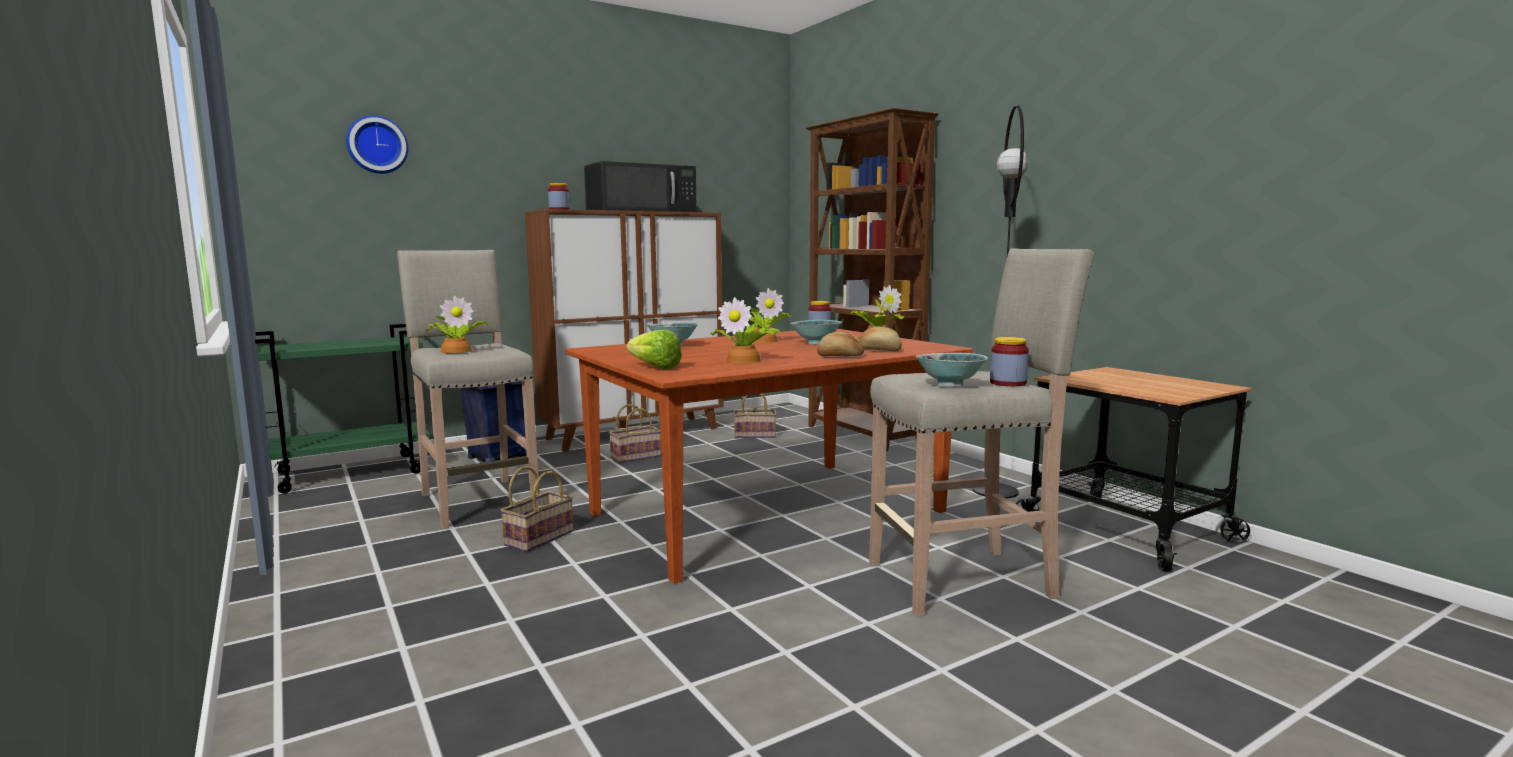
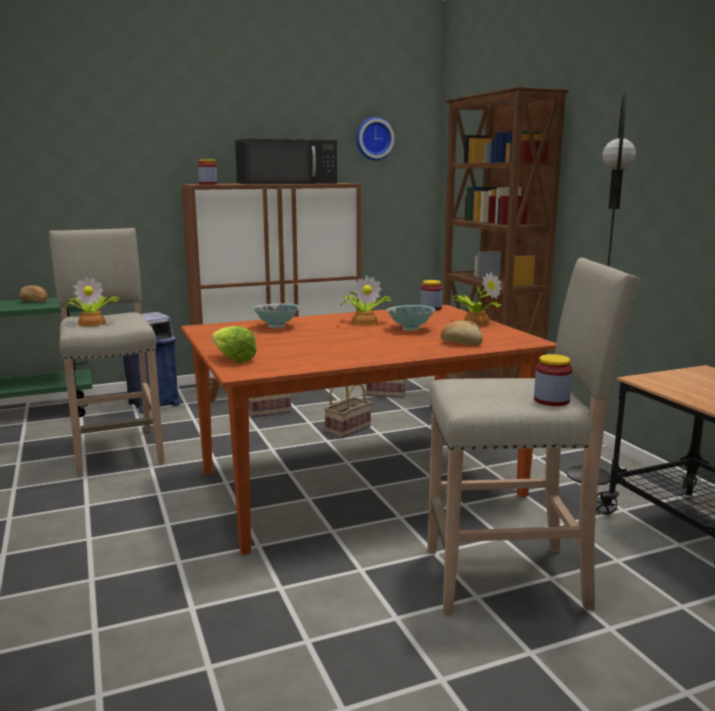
camera: 10 degrees right, 5 degrees up
(377, 145) = (49, 127): wall clock -> wall clock (373, 138)
(539, 537) = (151, 494): basket -> basket (348, 429)
(745, 360) = (323, 352): potted plant -> none
(840, 356) = (416, 351): bread -> bread (33, 301)
(950, 385) = (489, 401): bowl -> none

